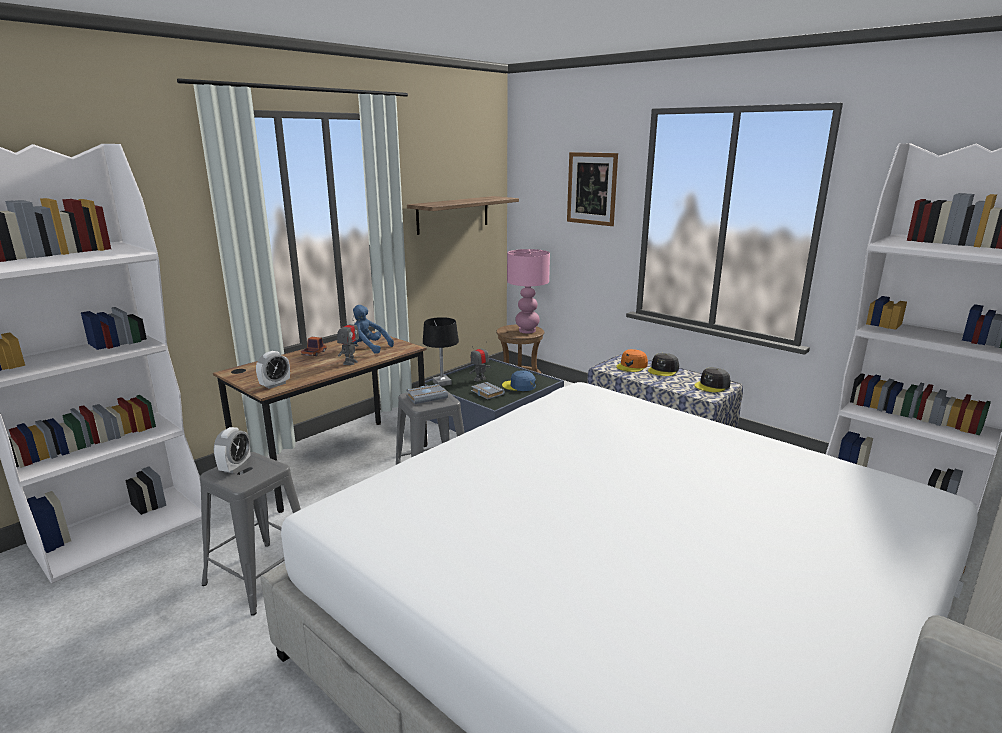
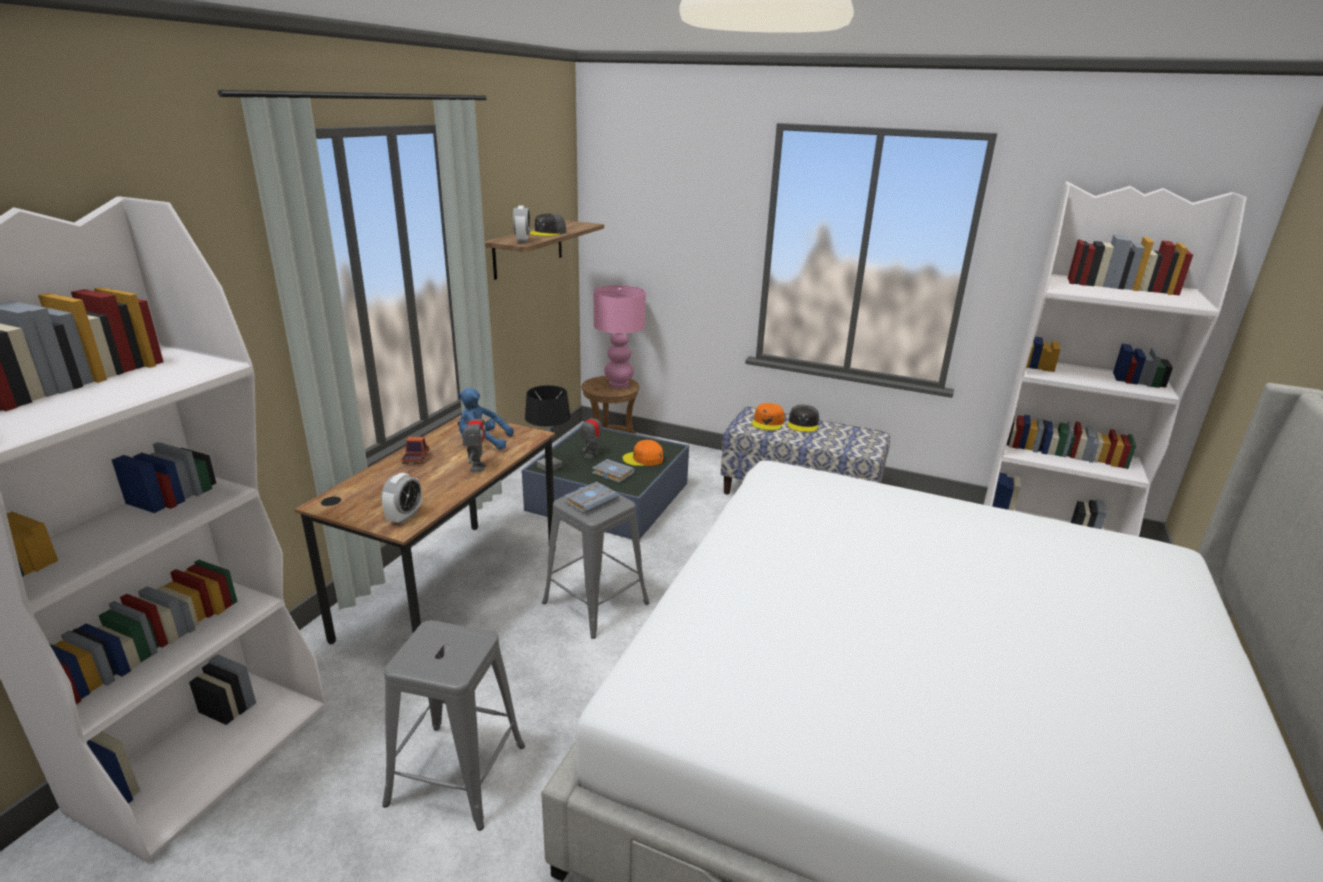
camera: 20 degrees left, 5 degrees up
(235, 467) = (426, 649): alarm clock -> alarm clock (522, 241)
(519, 386) = (643, 459): blue cap -> orange cap
(592, 188) = (698, 213): picture -> none
(712, 385) = (863, 438): grey cap -> grey cap (547, 233)

